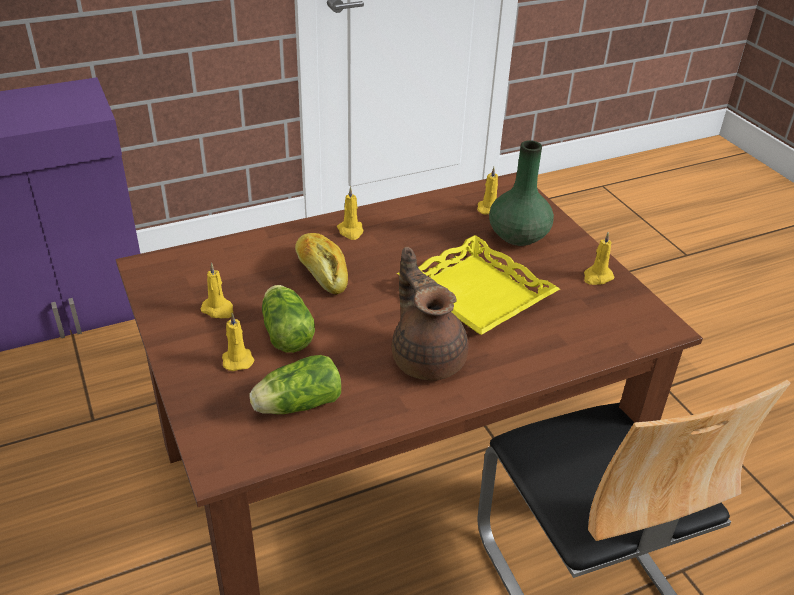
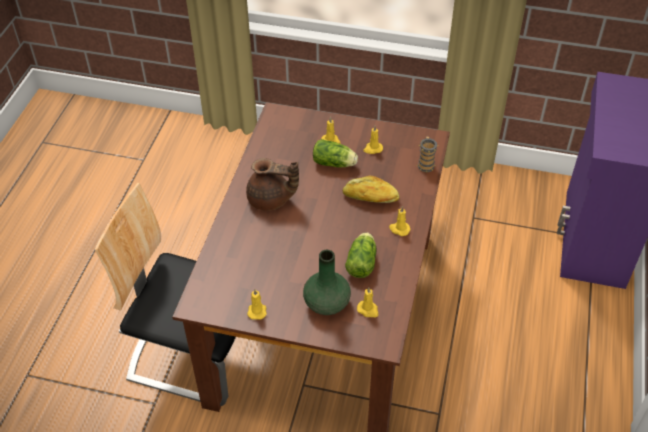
camera: 130 degrees right, 10 degrees up
(208, 253) = (425, 164): none -> mug
(295, 405) = (285, 145): lettuce -> lettuce (362, 261)
(475, 294) = (295, 247): yellow tray -> none

